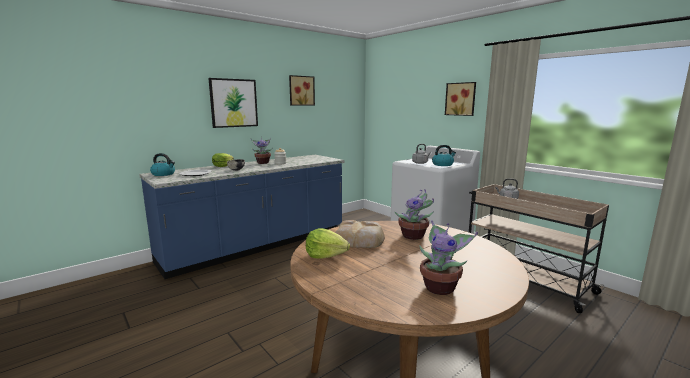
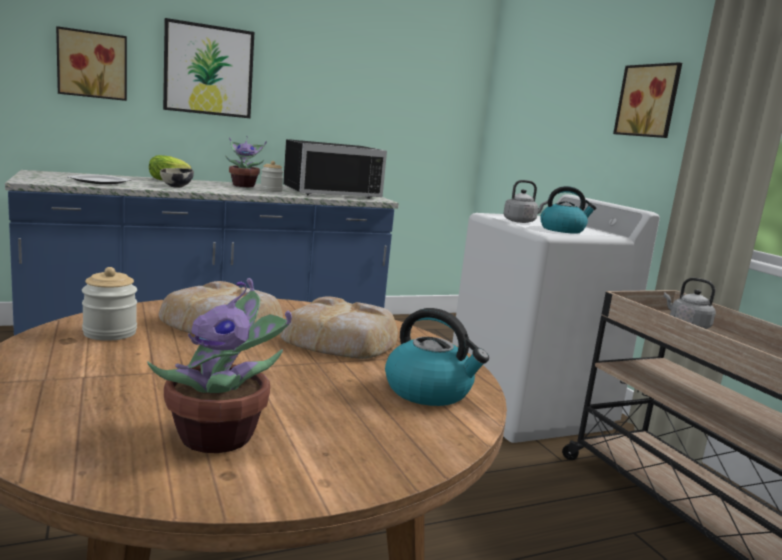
camera: 15 degrees right, 0 degrees up
(164, 174) = (52, 175): kettle -> kettle (429, 391)
(301, 90) = (348, 64): picture -> picture (92, 65)
(306, 159) = (329, 193): none -> black microwave
(325, 255) = (110, 333): lettuce -> jar
(414, 236) = (341, 340): potted plant -> bread

